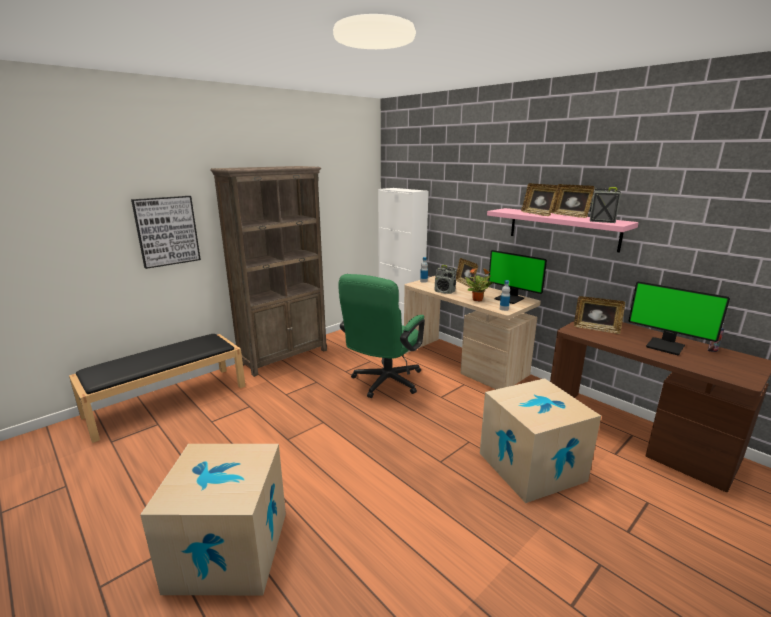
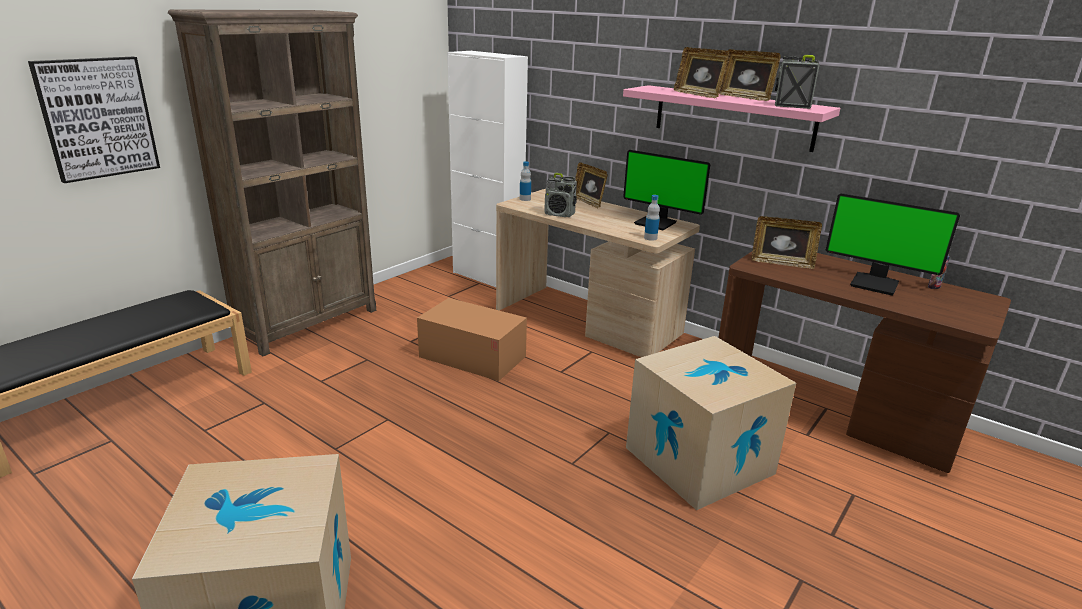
camera: 10 degrees left, 5 degrees up
(383, 383) = (472, 356): green office chair -> cardboard box
(478, 300) = (610, 225): potted plant -> none

